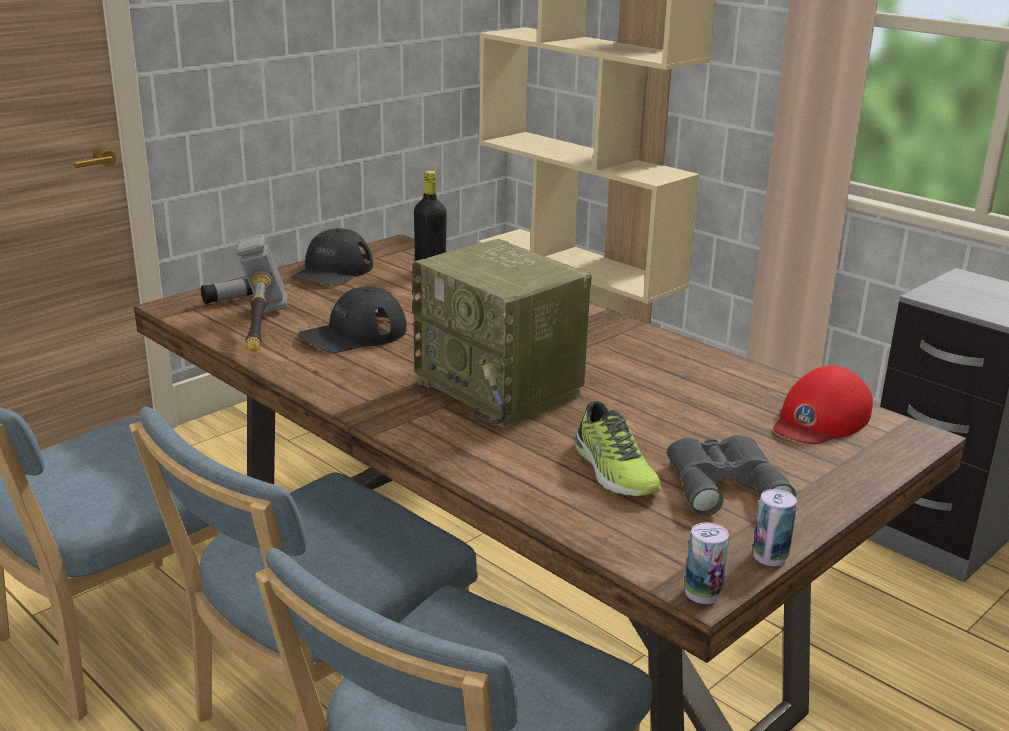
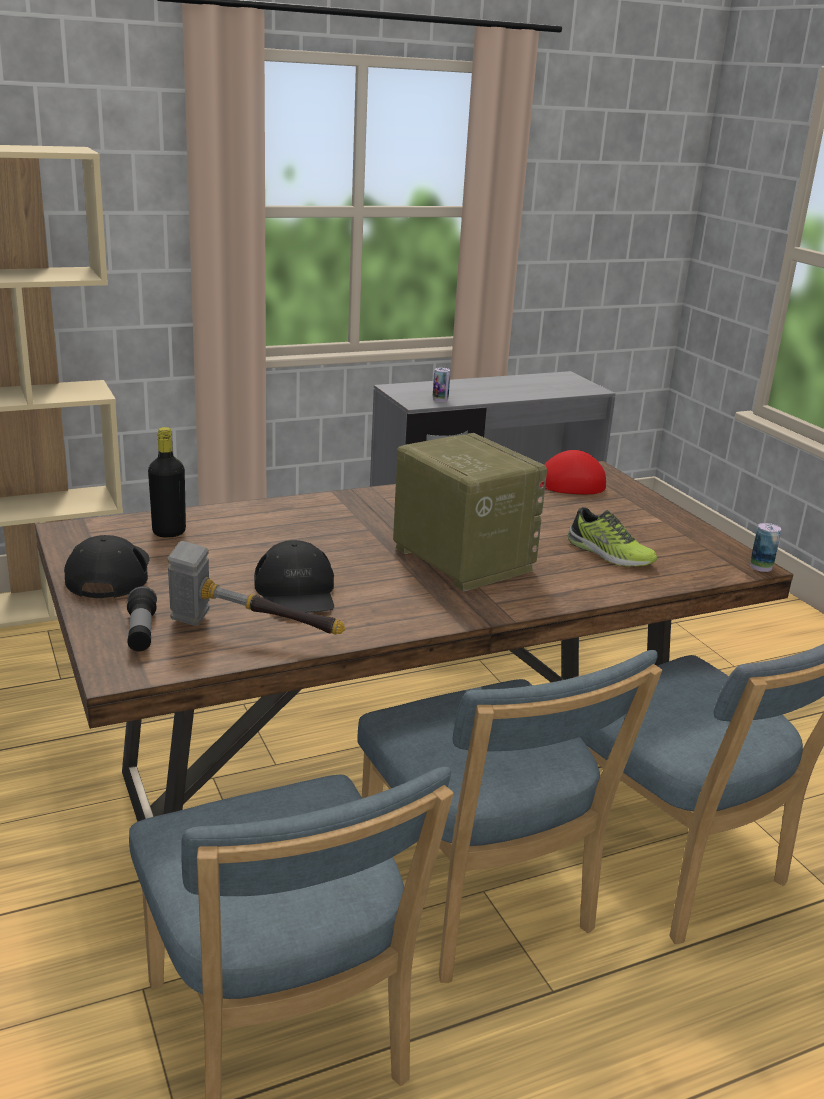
camera: 70 degrees left, 0 degrees up
(332, 271) = (110, 573): black cap -> black cap turned 135 degrees counterclockwise
(502, 389) = (459, 559): radio -> radio turned 105 degrees counterclockwise
(613, 471) = (609, 554): shoe -> shoe turned 45 degrees clockwise
(723, 482) = (635, 529): grey binoculars -> none
(770, 556) = (724, 541): can -> can (440, 399)
(820, 419) = (564, 484): red cap -> red cap turned 120 degrees clockwise

